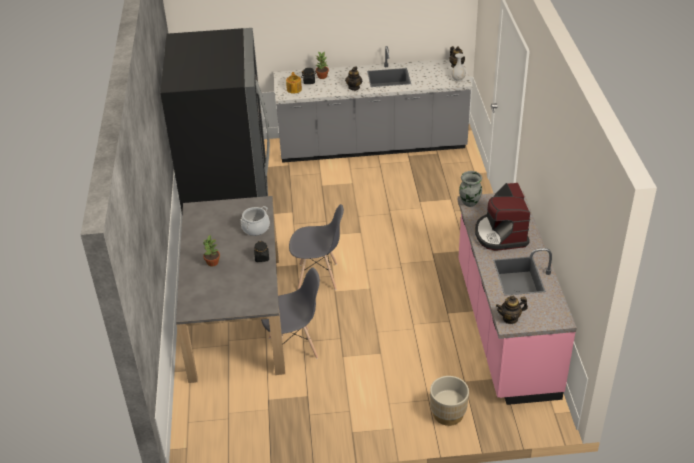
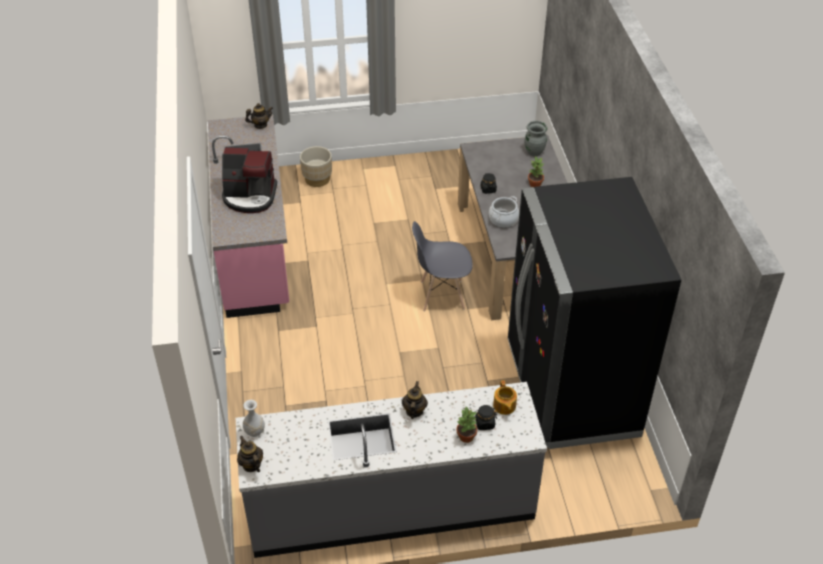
camera: 175 degrees right, 5 degrees up
(293, 347) = (454, 225): grey chair -> none
(469, 203) = (275, 230): grey vase -> grey vase (534, 152)
(501, 234) = (250, 196): coffee machine -> coffee machine turned 105 degrees clockwise

